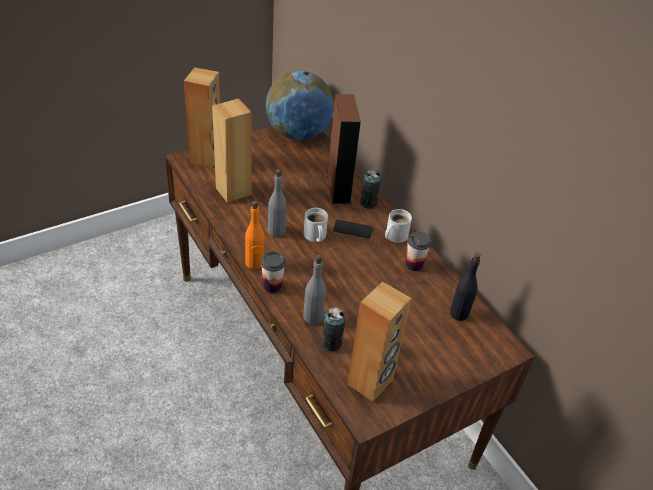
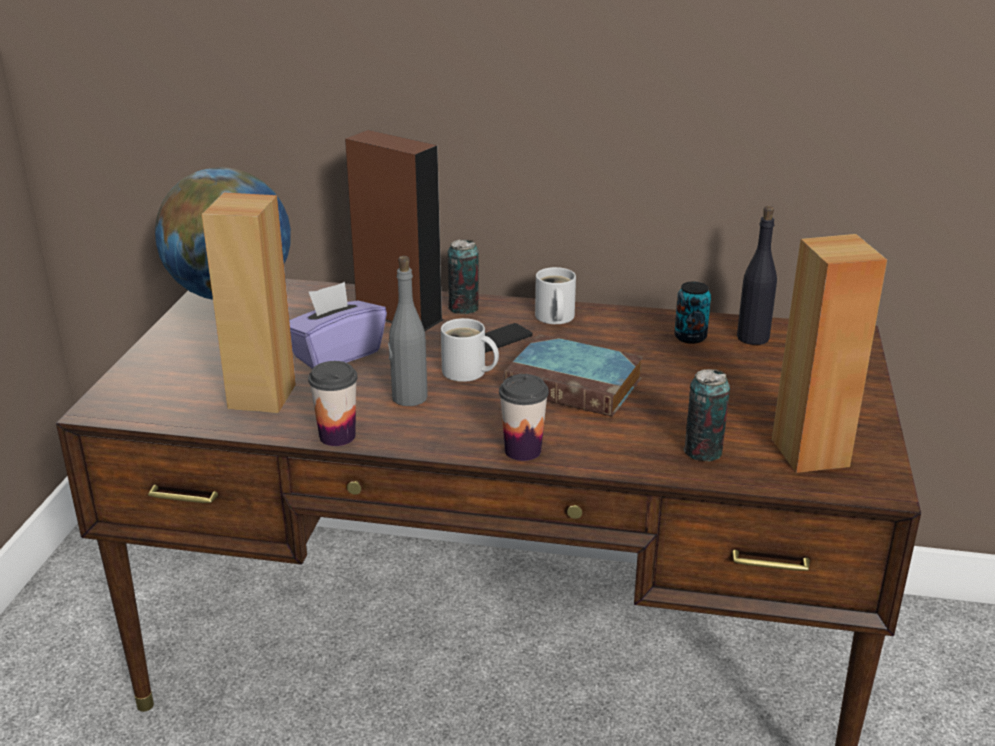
camera: 45 degrees left, 15 degrees down
(206, 158) = (141, 387): brown speaker -> none
(254, 263) = (451, 445): orange bottle -> none
(286, 191) = (336, 354): none -> purple tissue box
(313, 316) = (631, 443): grey bottle -> none
(343, 274) = (576, 385): none -> book
(414, 264) = (626, 328): cup -> cup (337, 436)
(432, 290) = (690, 337): none -> can

